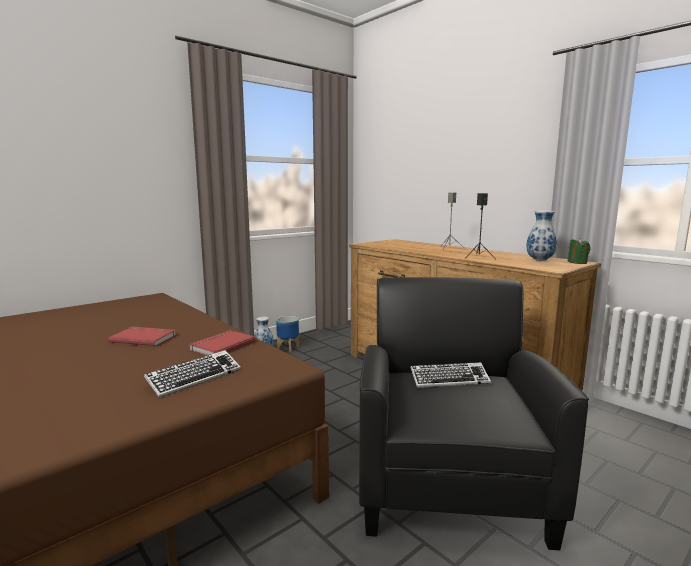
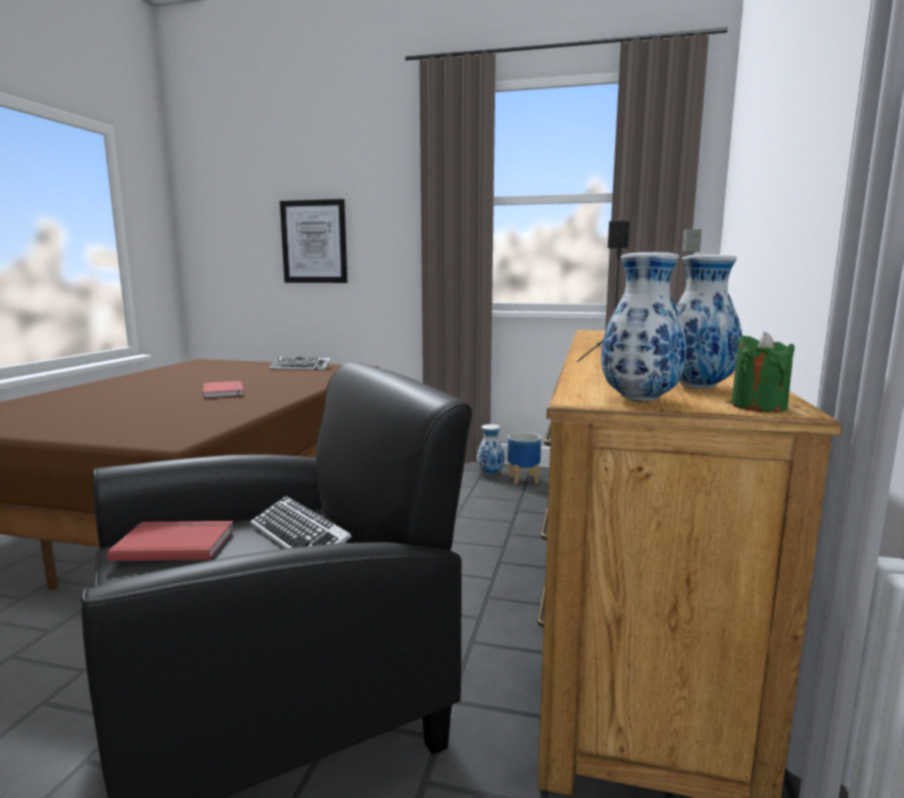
camera: 55 degrees right, 0 degrees up
(79, 185) = (314, 242): none -> picture
(195, 378) = (126, 423): keyboard -> keyboard (300, 368)
(221, 345) = (225, 410): red book -> red book (175, 543)
(559, 266) = (641, 400): none -> vase

